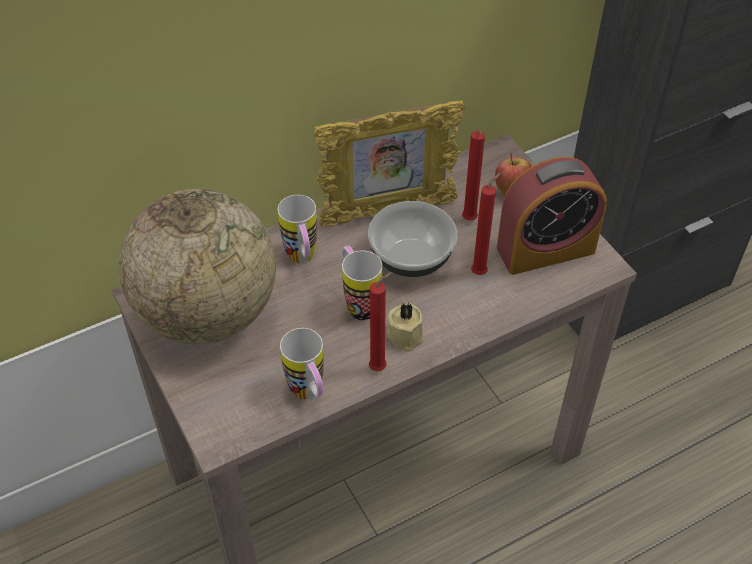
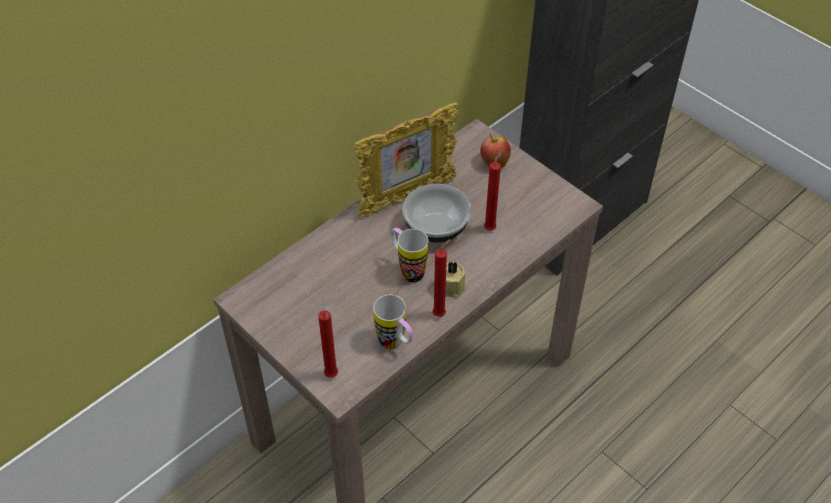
camera: 15 degrees left, 0 degrees up
(207, 314) = (296, 302): globe -> none
(302, 260) = (354, 246): mug -> none
(469, 221) = (470, 191): red candle -> red candle (331, 377)
(545, 250) = (533, 201): alarm clock -> none

